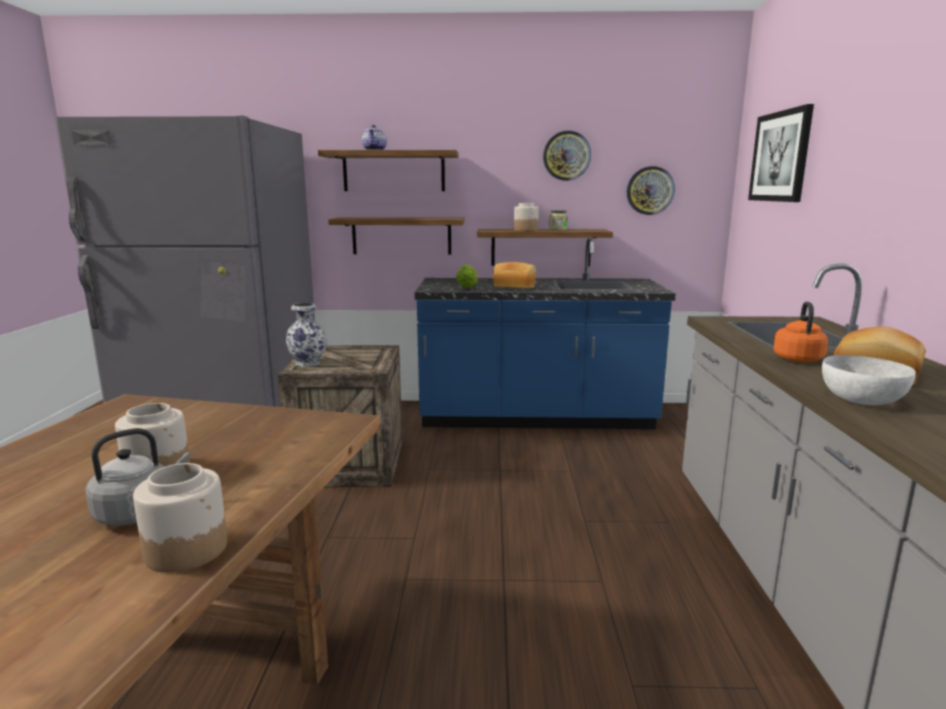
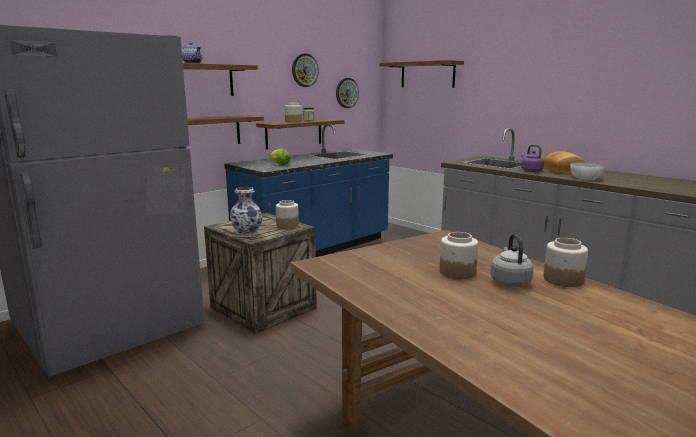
camera: 45 degrees left, 0 degrees up
(369, 363) = (287, 225): none -> jar
(514, 286) = (305, 161): bread -> none
(780, 156) = (427, 74): picture -> shelf
(797, 358) = (530, 170): orange kettle -> purple kettle

